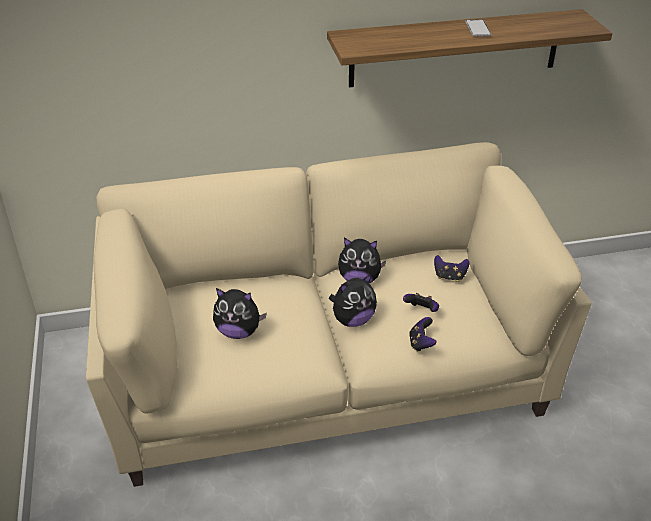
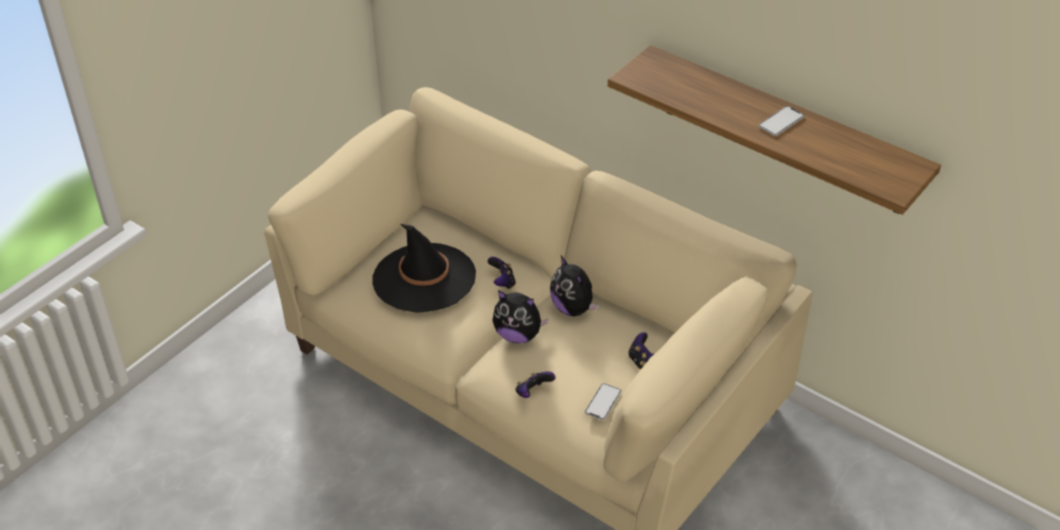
camera: 50 degrees right, 5 degrees up
(238, 332) = (424, 278): plush toy -> black hat
(421, 311) = (573, 369): game controller -> game controller (502, 282)
(468, 315) = (603, 402): none -> phone

